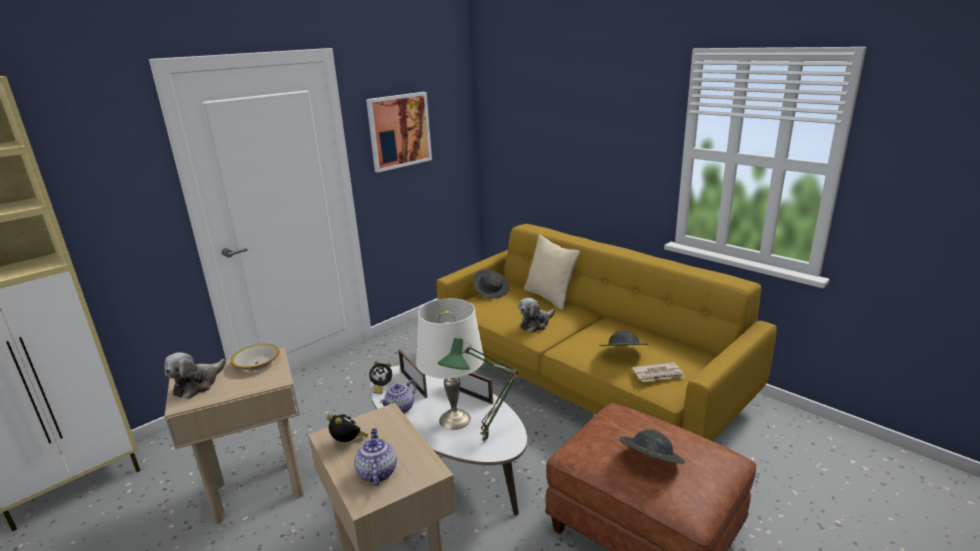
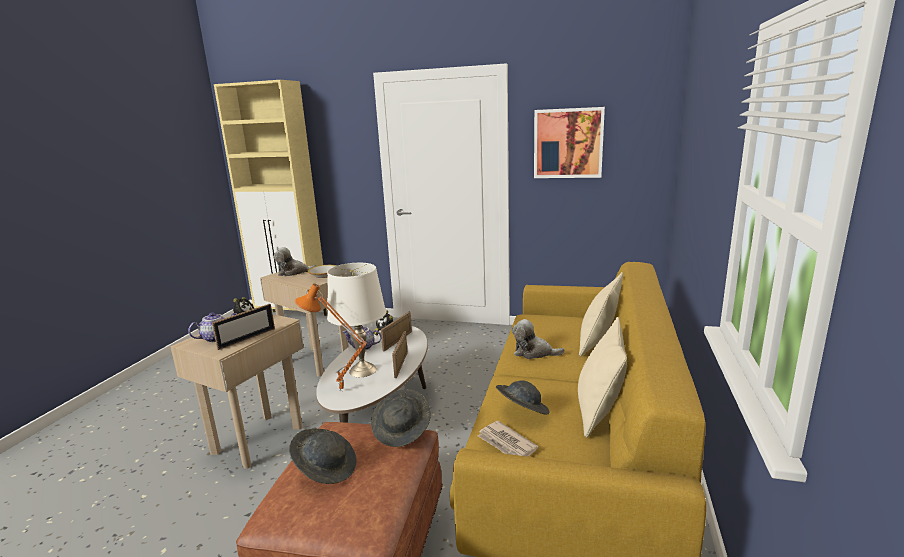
camera: 60 degrees right, 5 degrees down
(410, 447) = (247, 338): none -> picture frame
(486, 443) = (339, 392): green table lamp -> orange table lamp
(491, 292) = (565, 317): grey hat -> grey hat (402, 430)
(642, 330) = (599, 412): none -> beige pillow

